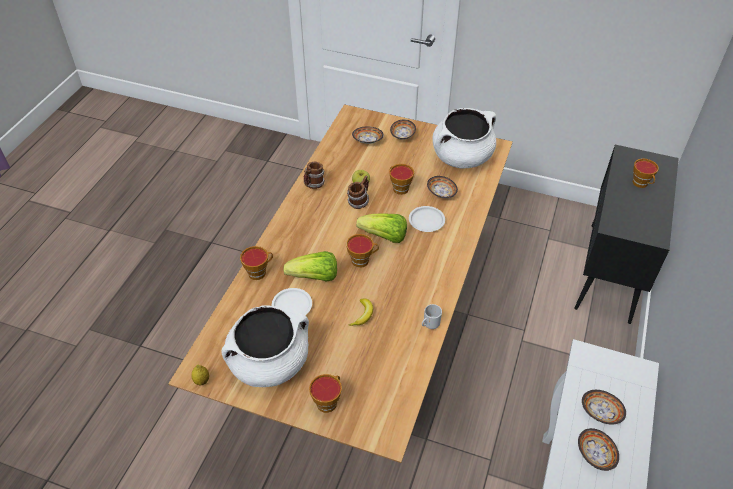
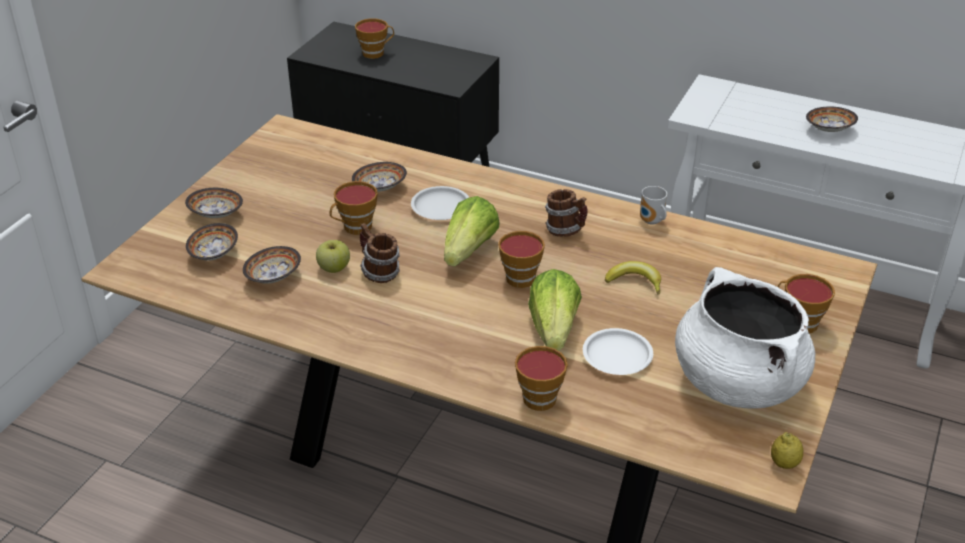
camera: 85 degrees left, 10 degrees down
(313, 185) = (317, 324): mug -> mug (566, 231)
(462, 157) = (298, 161): white cooking pot -> none
(600, 411) = (772, 118): bowl -> bowl (272, 277)

